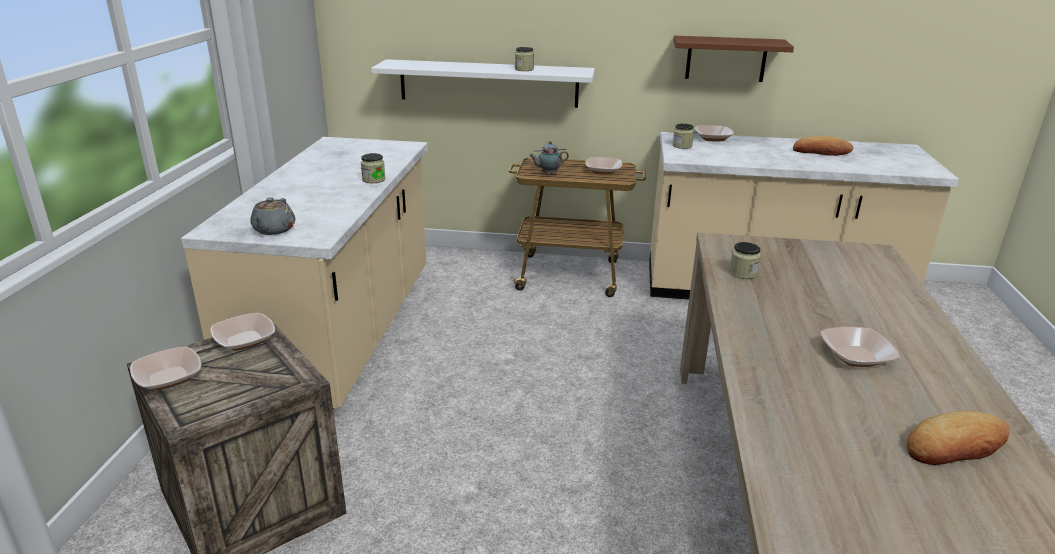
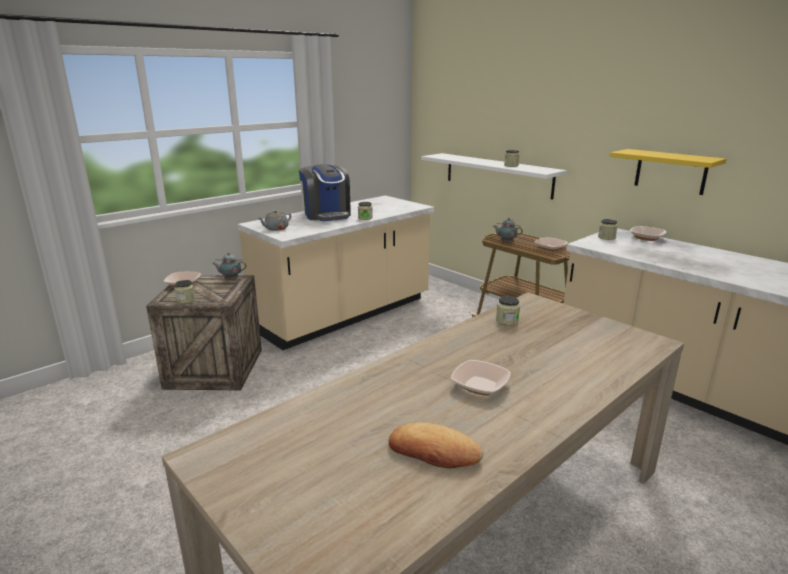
camera: 40 degrees right, 5 degrees down
(231, 403) = (185, 300): none -> jar
(245, 340) = (230, 279): bowl -> teapot
(305, 187) = (327, 215): none -> coffee machine
(726, 59) = (670, 171): brown shelf -> yellow shelf
(821, 152) = (734, 264): bread -> none

